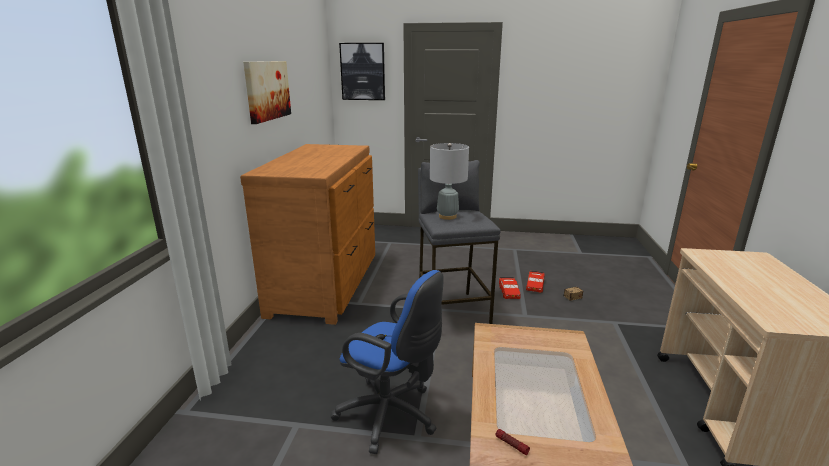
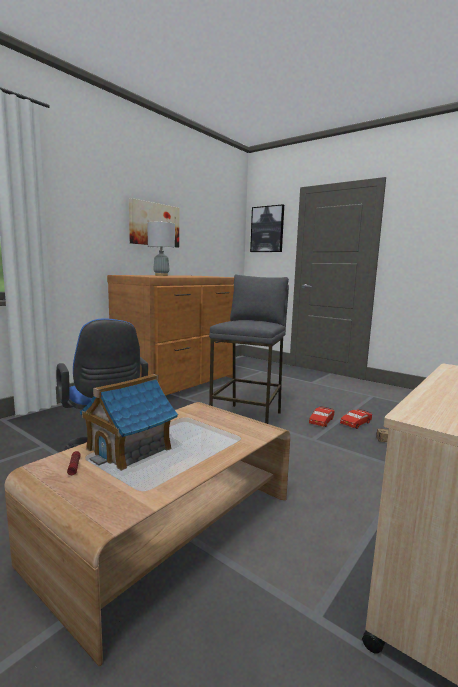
camera: 30 degrees right, 10 degrees down
(447, 216) = (241, 321): grey table lamp -> grey table lamp (161, 275)
(517, 404) = (129, 448): none -> toy house

